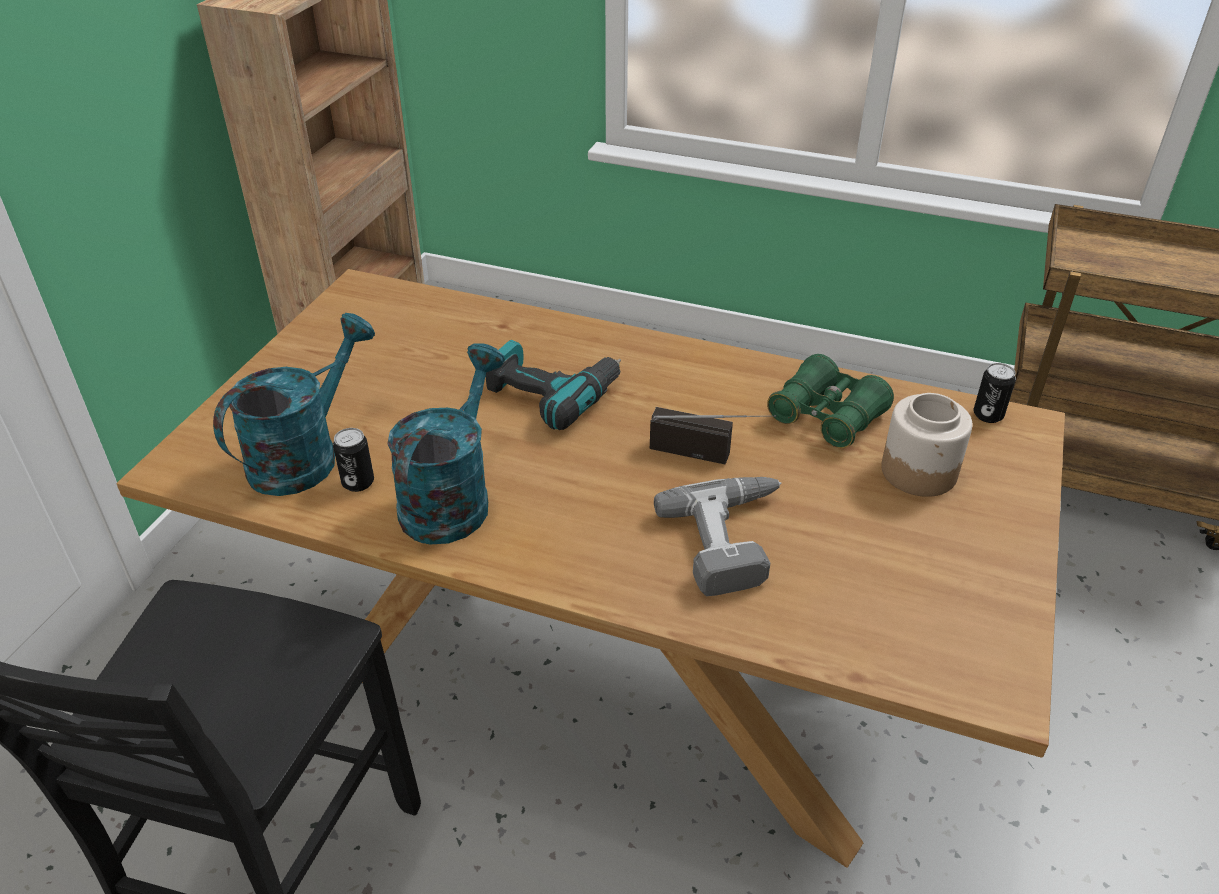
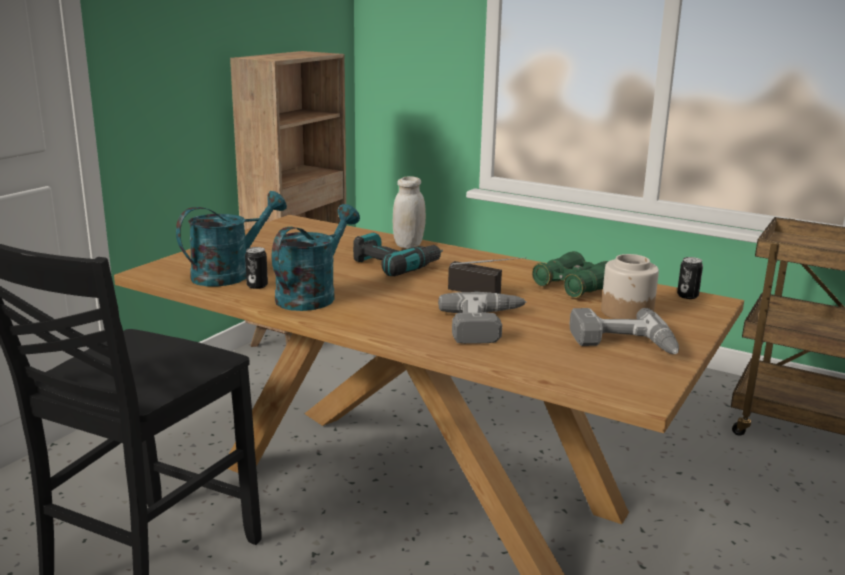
camera: 10 degrees right, 20 degrees down
(556, 333) = (408, 245): none -> white jar
(938, 559) = (623, 345): none -> power drill

